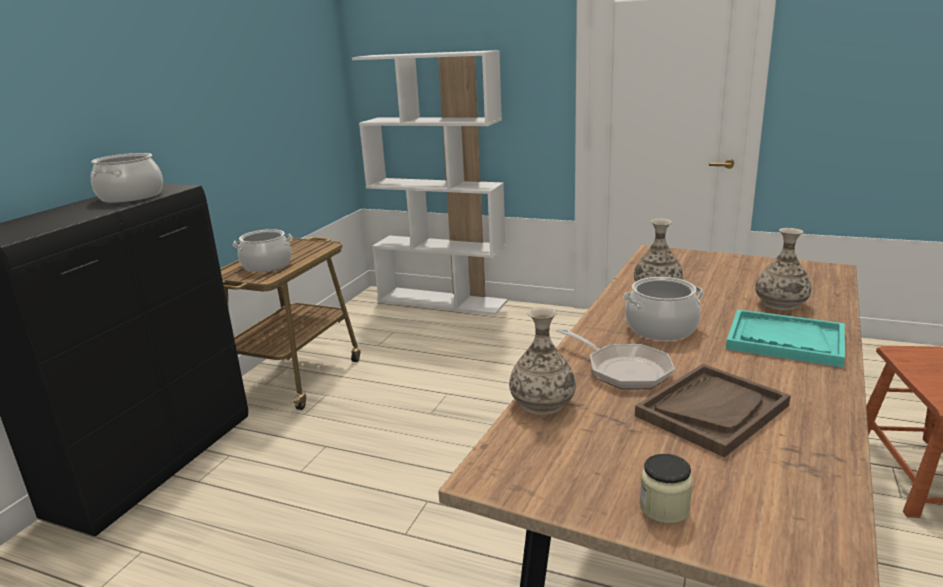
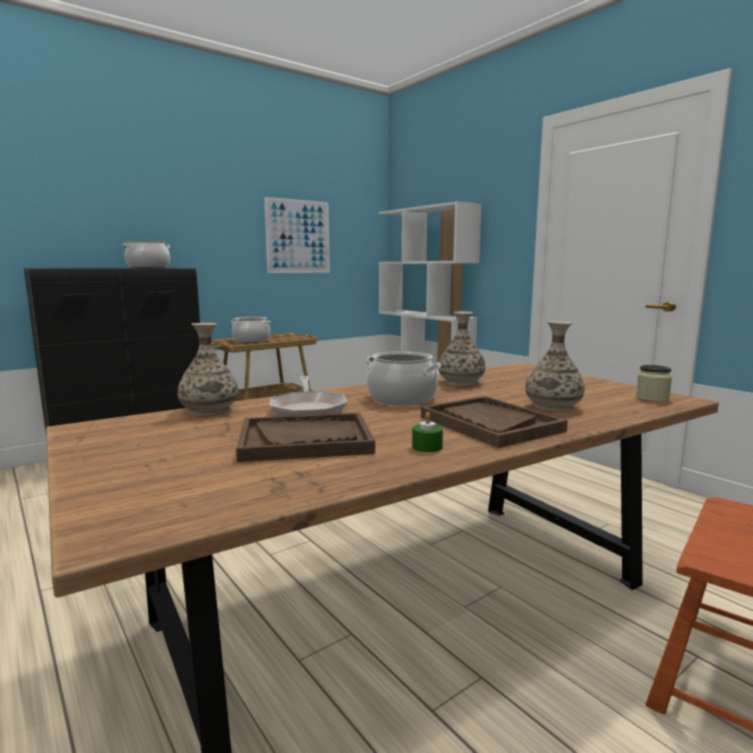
camera: 30 degrees right, 10 degrees down
(264, 104) = (298, 236): none -> picture
(664, 508) = (120, 470): jar -> jar (652, 398)
(784, 340) = (489, 424): turquoise tray -> brown tray
(803, 384) = (427, 447): none -> green candle

